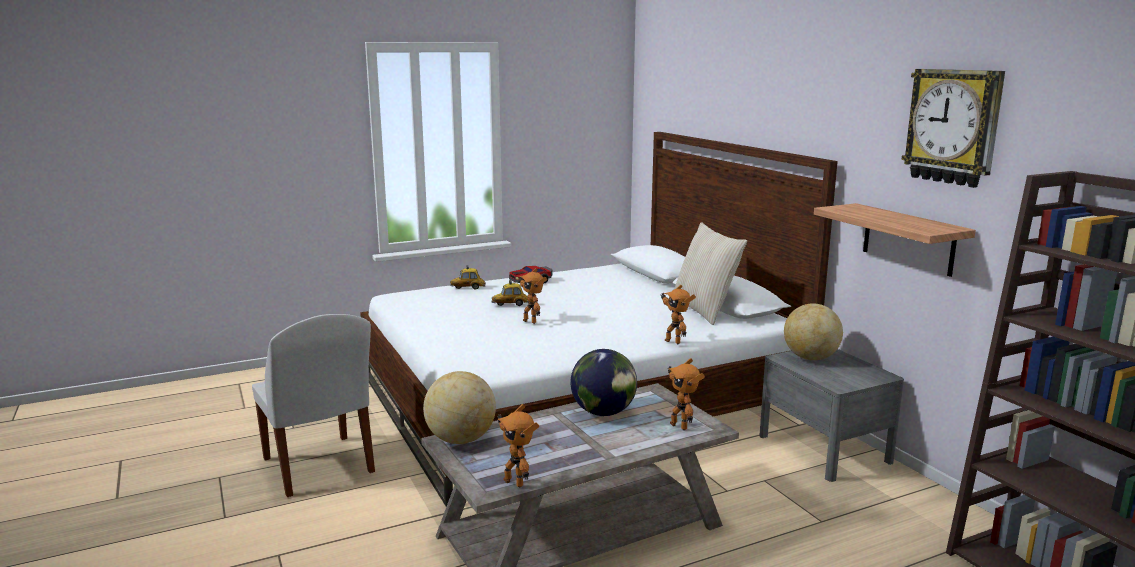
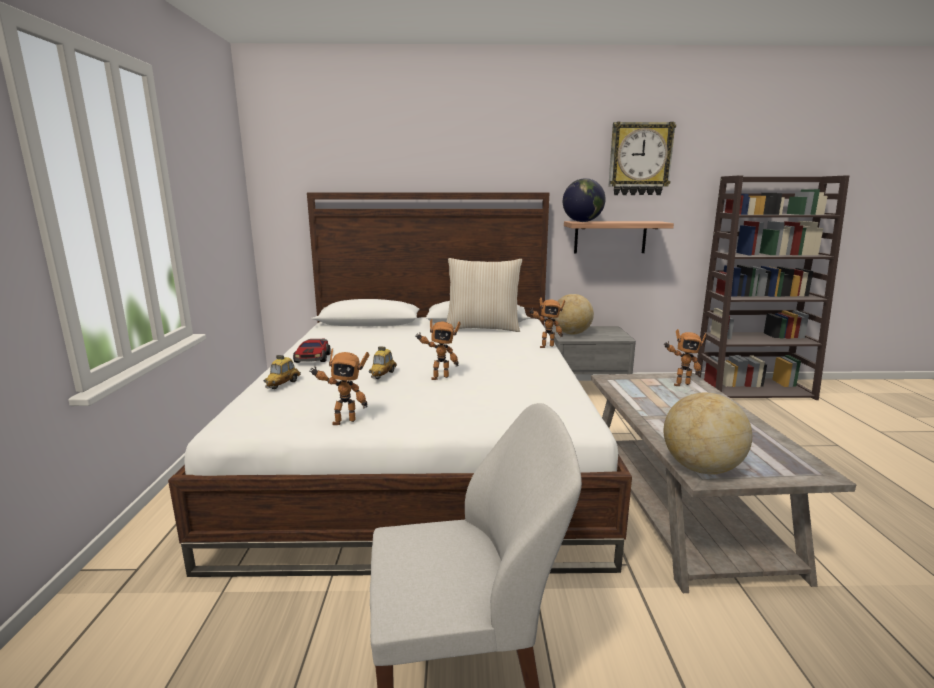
camera: 65 degrees left, 0 degrees up
(515, 482) = (798, 458): toy robot -> toy robot (343, 421)
(603, 412) = (648, 401): globe -> globe (582, 222)

